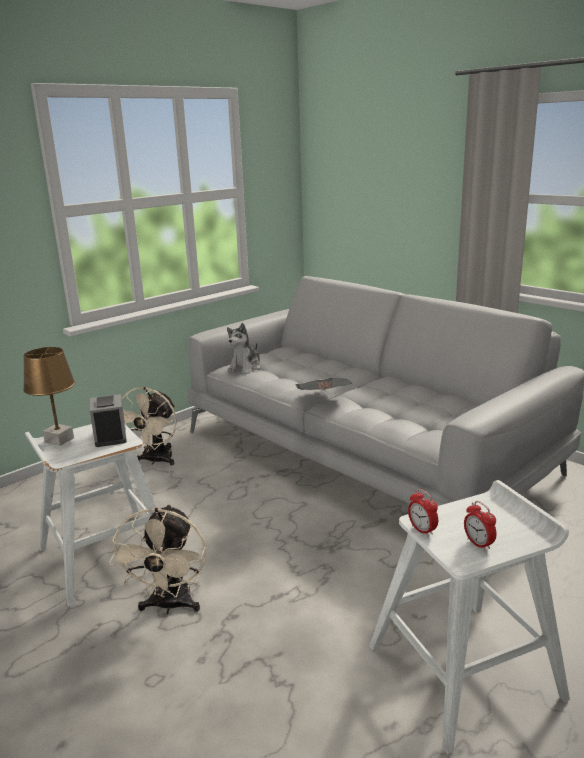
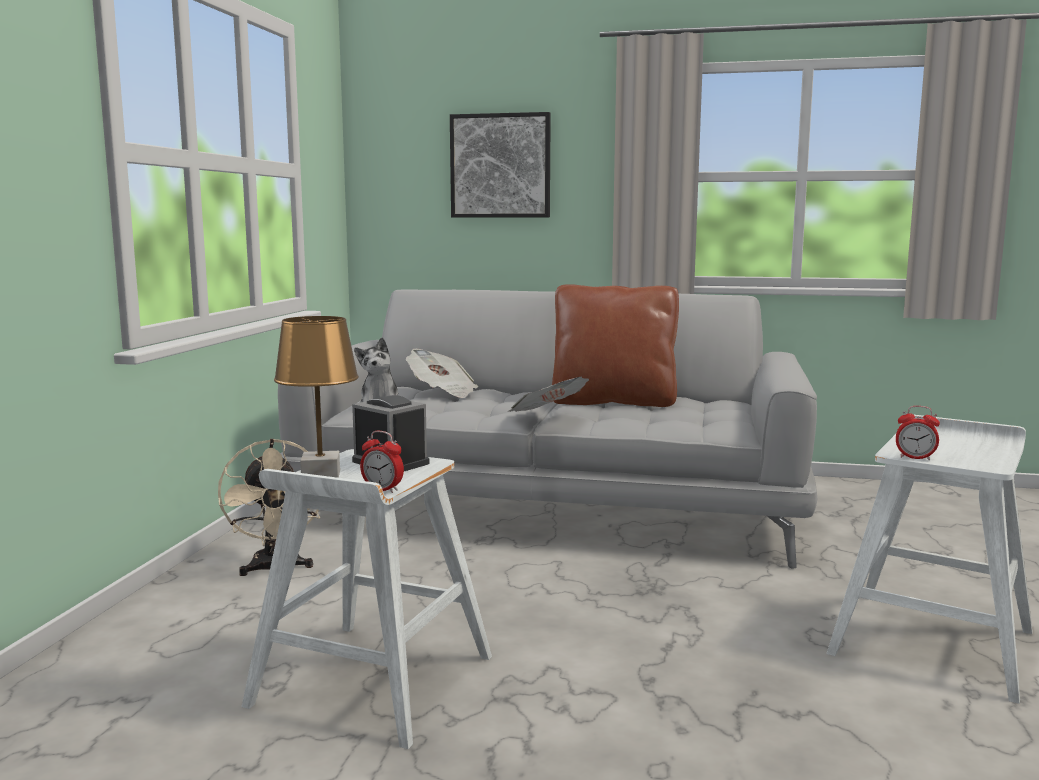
camera: 35 degrees left, 10 degrees down
(170, 606) = (555, 698): beige fan -> none
(300, 359) = (442, 392): none -> newspaper
(392, 182) = (500, 166): none -> picture
(398, 391) = (613, 402): none -> brown pillow
(478, 544) = (975, 456): alarm clock -> alarm clock (382, 489)

